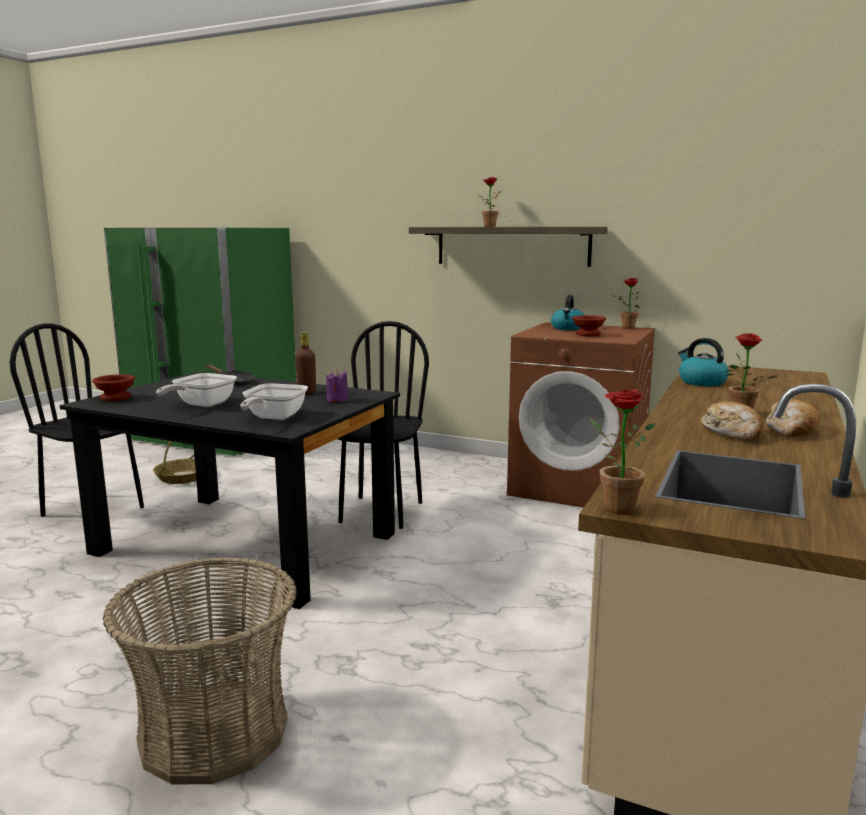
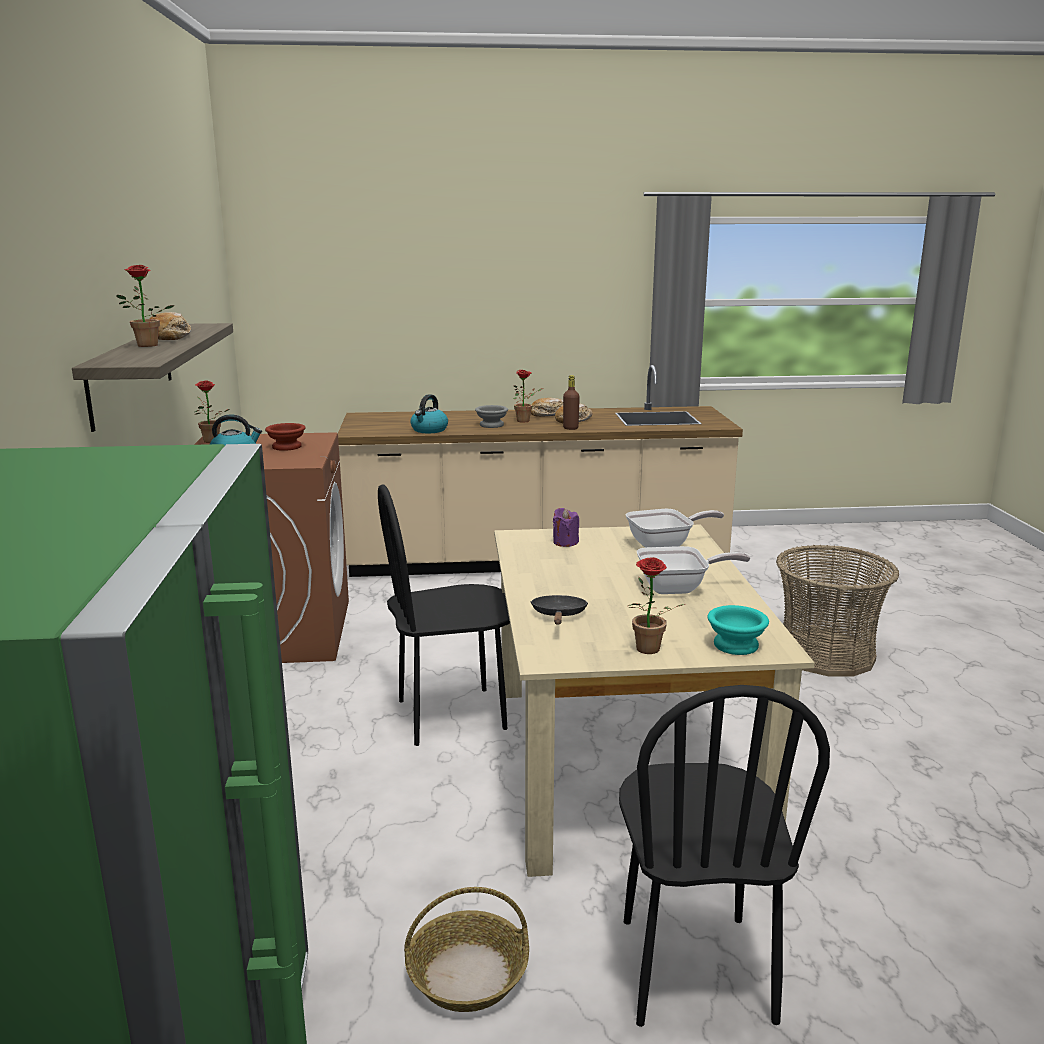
camera: 120 degrees left, 5 degrees up
(116, 398) = (734, 645): brown bowl -> turquoise bowl
(243, 544) = (623, 763): black dining table -> beige dining table
(306, 392) = (554, 563): brown bottle -> brown bottle (570, 428)
(524, 226) = (170, 337): none -> bread
(613, 507) = (726, 426): potted plant -> potted plant (647, 651)
(717, 401) = (492, 425): none -> grey bowl

